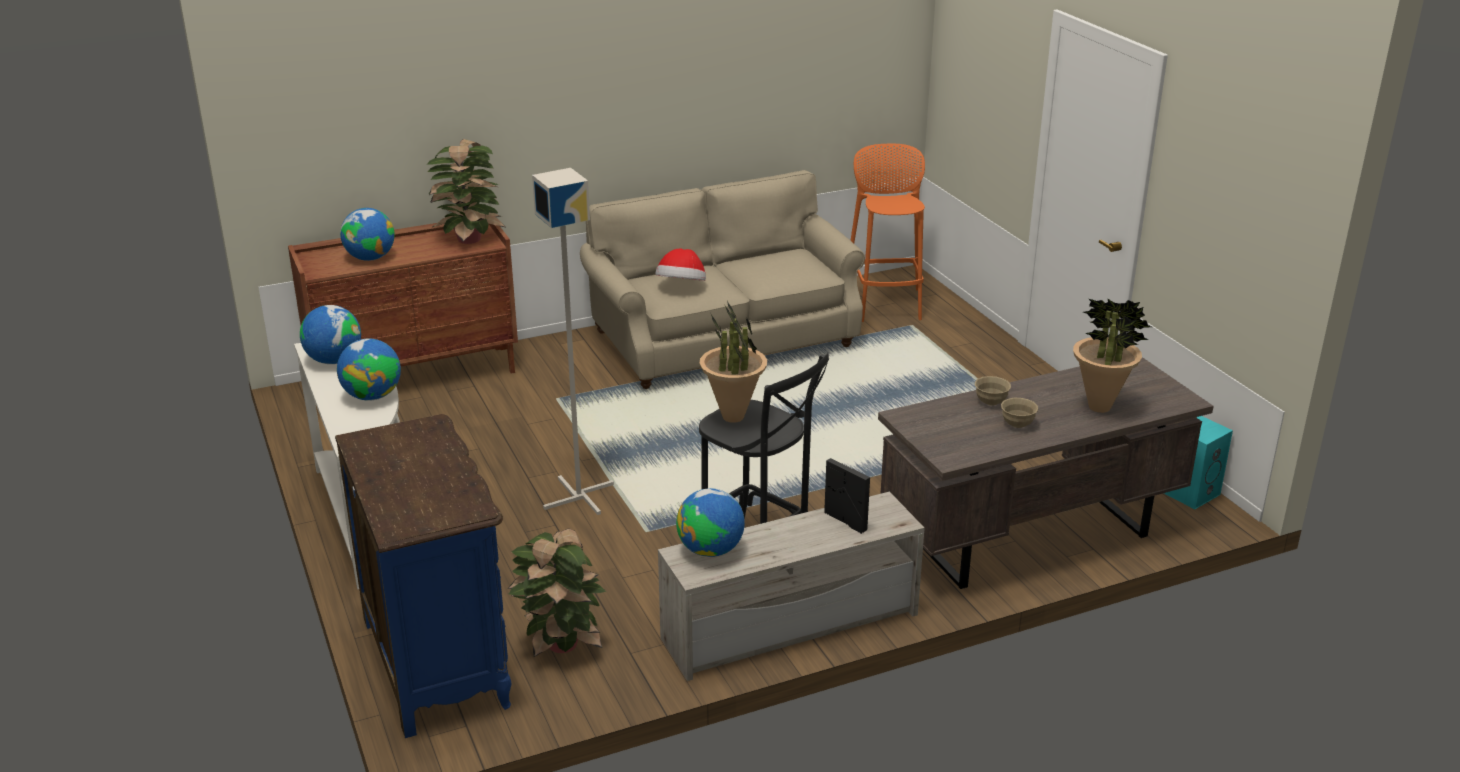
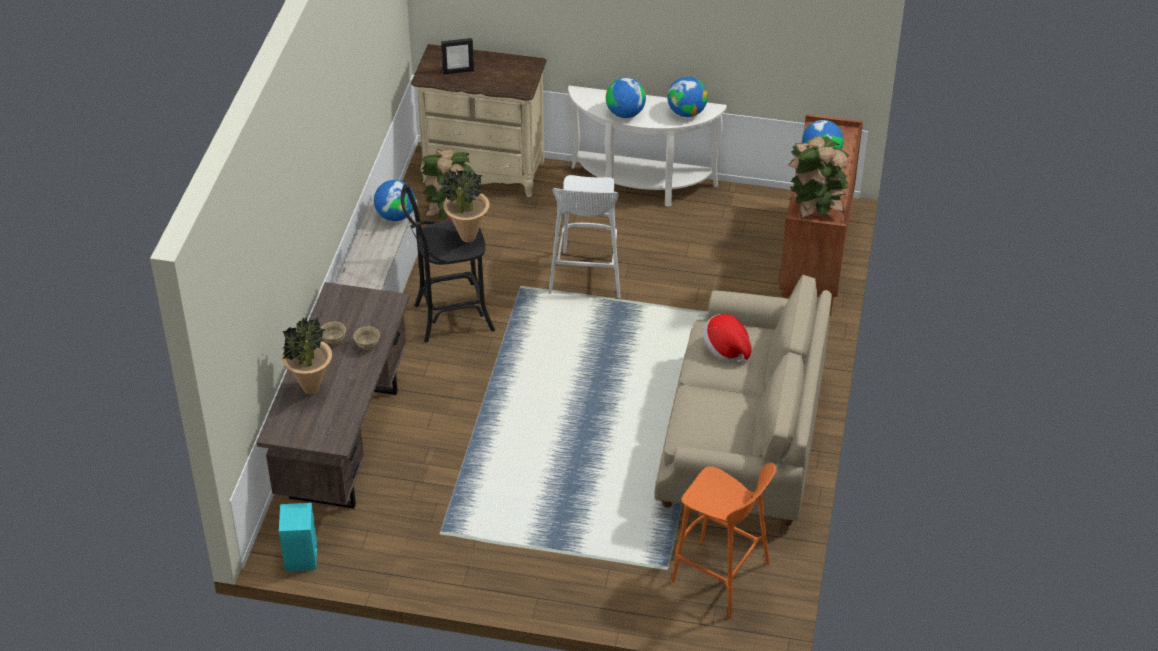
camera: 125 degrees right, 15 degrees up
(438, 660) = (483, 173): blue dresser -> beige dresser
(579, 495) = (586, 276): grey floor lamp -> white stool
(844, 521) = (366, 274): picture frame -> picture frame (458, 71)

